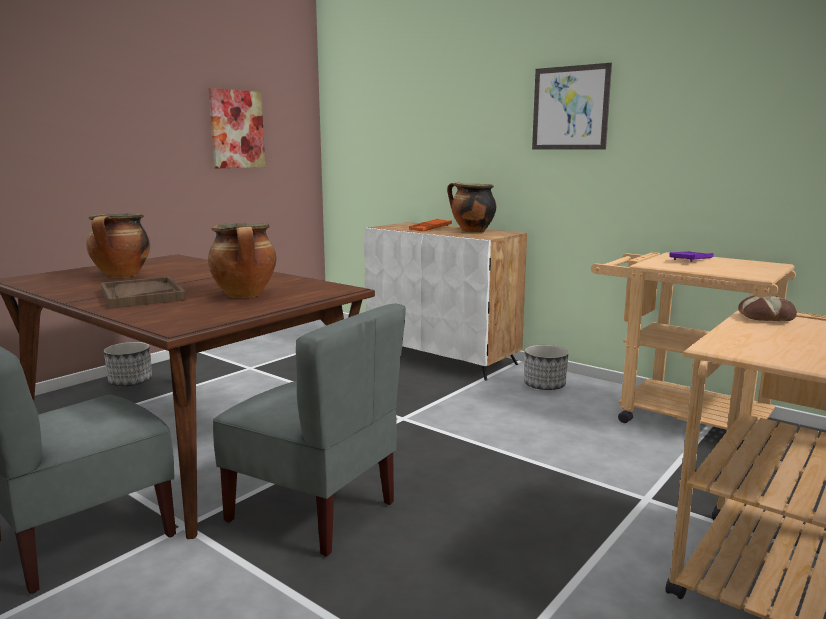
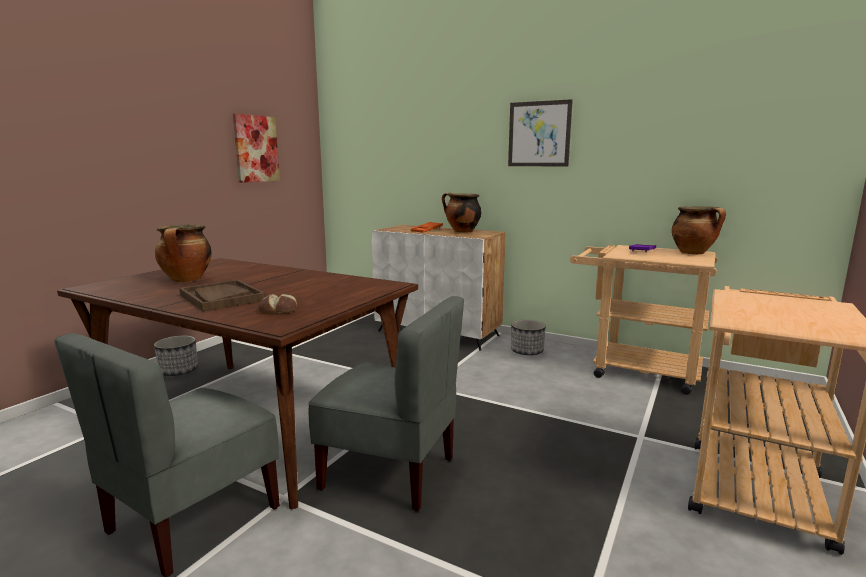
camera: 10 degrees left, 0 degrees up
(245, 295) = (315, 293): cooking pot -> cooking pot (694, 253)
(765, 316) = (740, 294): bread -> bread (279, 309)

